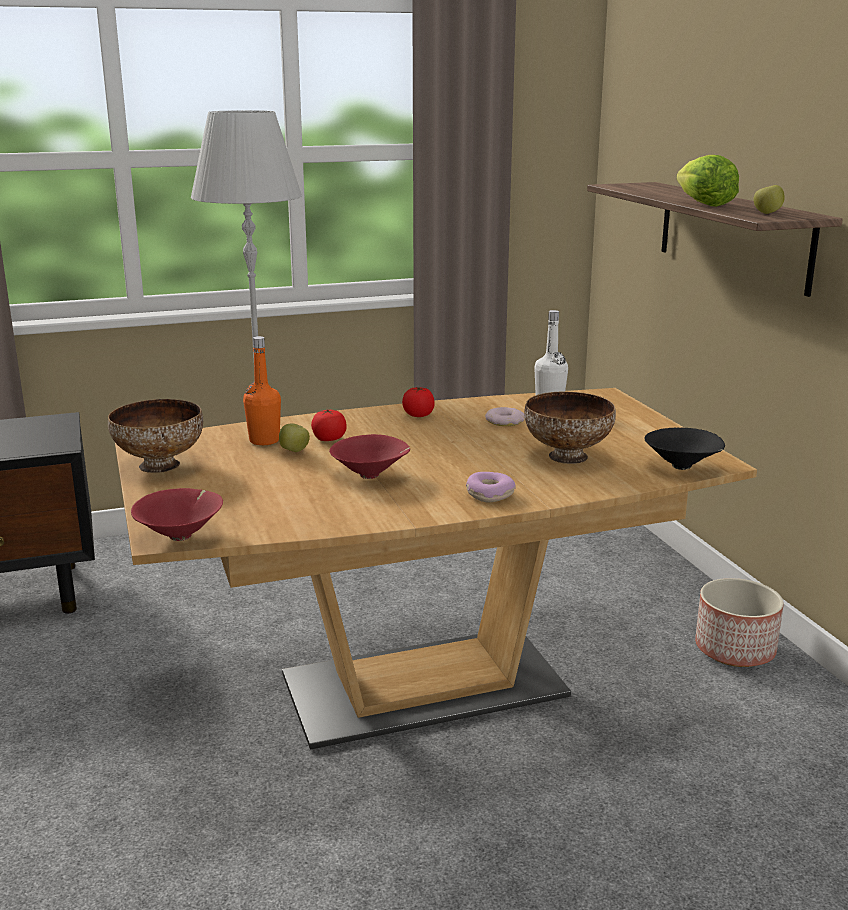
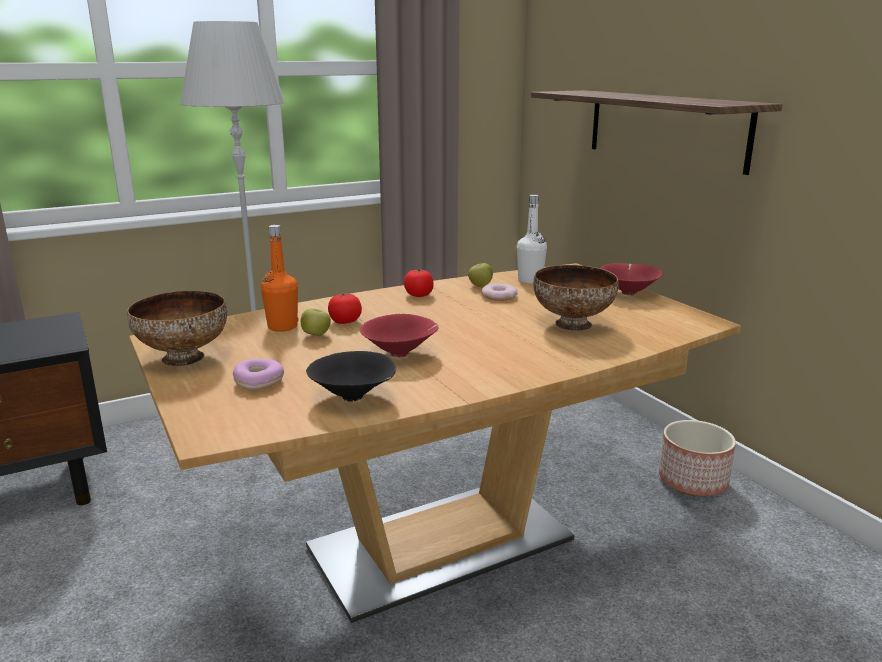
camera: 10 degrees left, 0 degrees up
(182, 535) = (229, 432): red bowl -> red bowl (629, 292)
(489, 494) = (522, 364): donut -> donut (258, 382)
(683, 467) = (678, 327): black bowl -> black bowl (354, 398)
(703, 204) = (652, 99): lettuce -> none
(766, 213) = (716, 102): apple -> apple (480, 286)

